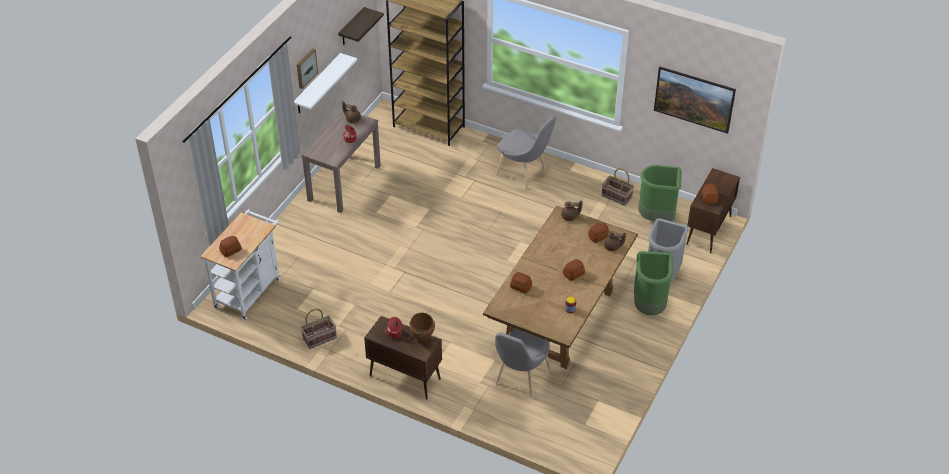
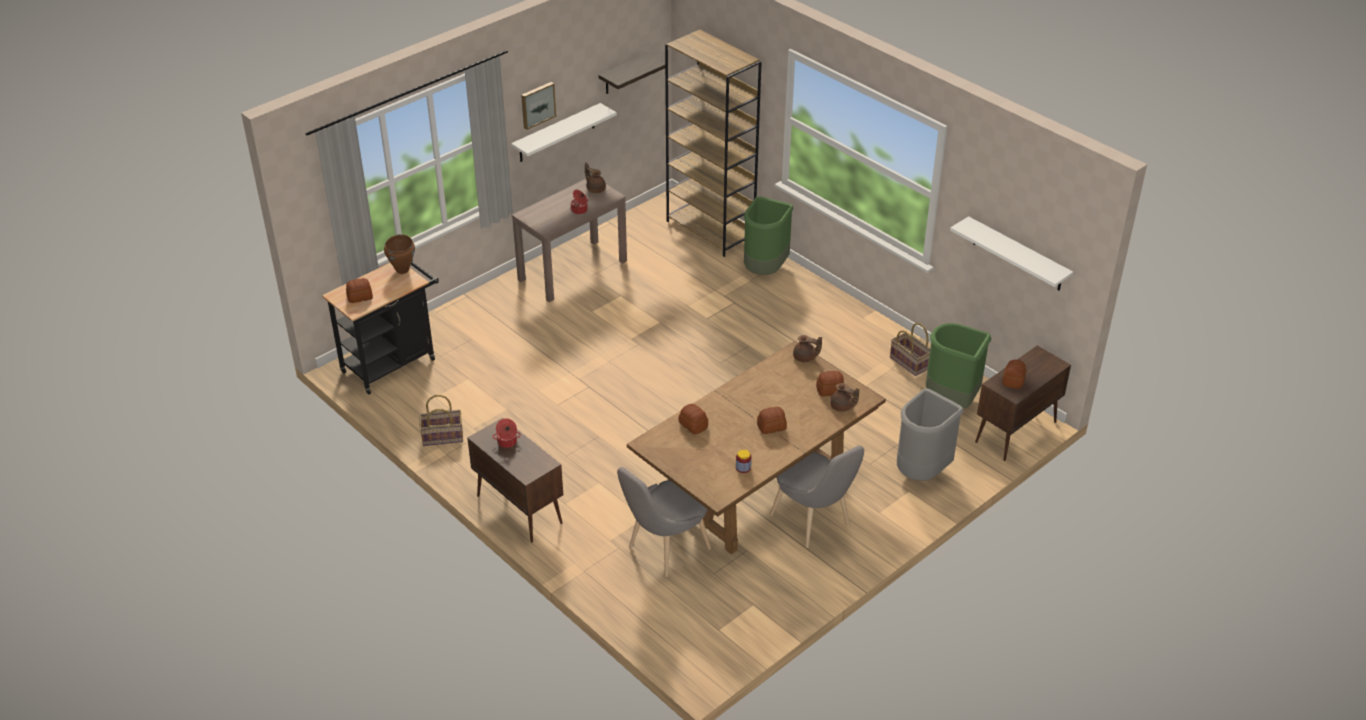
camera: 20 degrees right, 5 degrees down
(250, 290) = (393, 363): white cart -> black cart
(422, 339) = (537, 458): brown cooking pot -> brown cooking pot (402, 270)
(524, 174) = (801, 309): grey chair -> grey chair (814, 523)
(649, 307) = (884, 506): green trash can -> green trash can (765, 270)
(692, 110) = (1017, 255): picture -> white shelf

